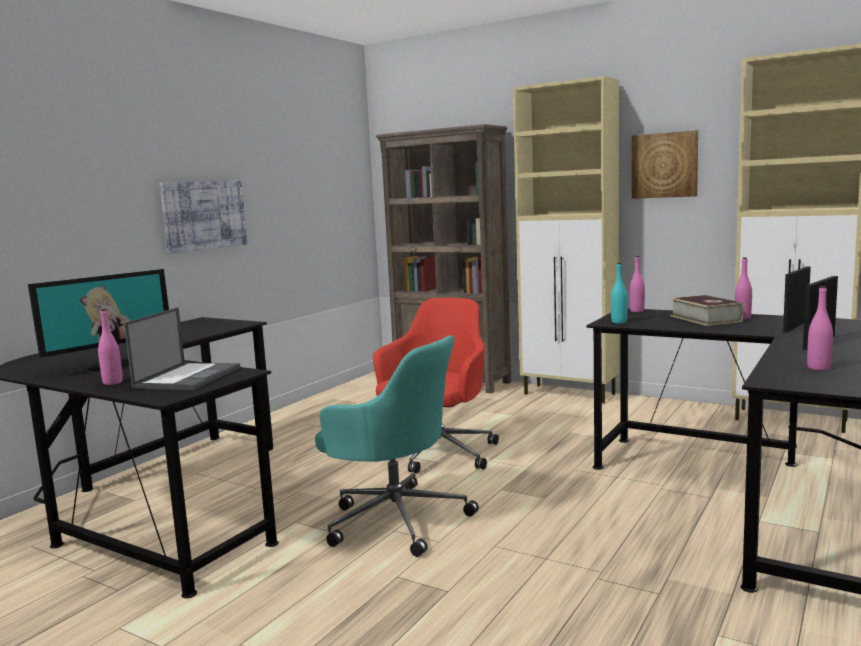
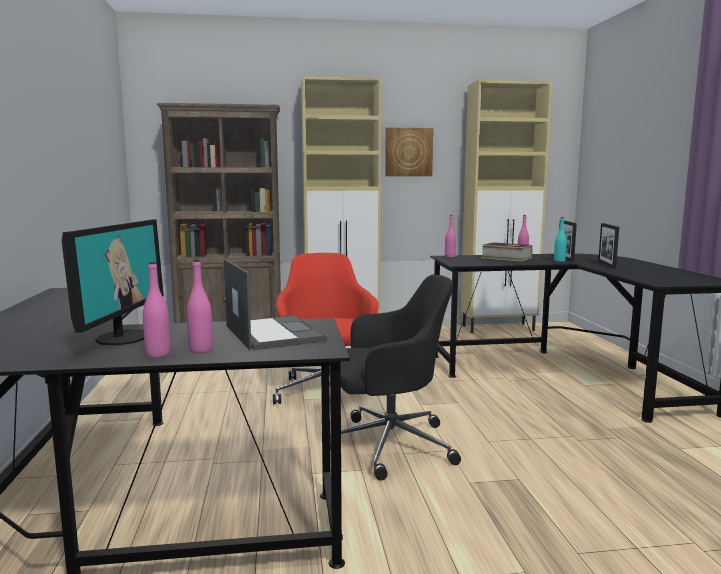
camera: 40 degrees left, 0 degrees up
(204, 215) = (43, 168): picture -> none
(395, 519) = (388, 445): turquoise office chair -> black office chair
(619, 322) = (464, 263): turquoise bottle -> turquoise bottle (559, 261)
(818, 368) = (654, 275): pink bottle -> pink bottle (158, 354)

